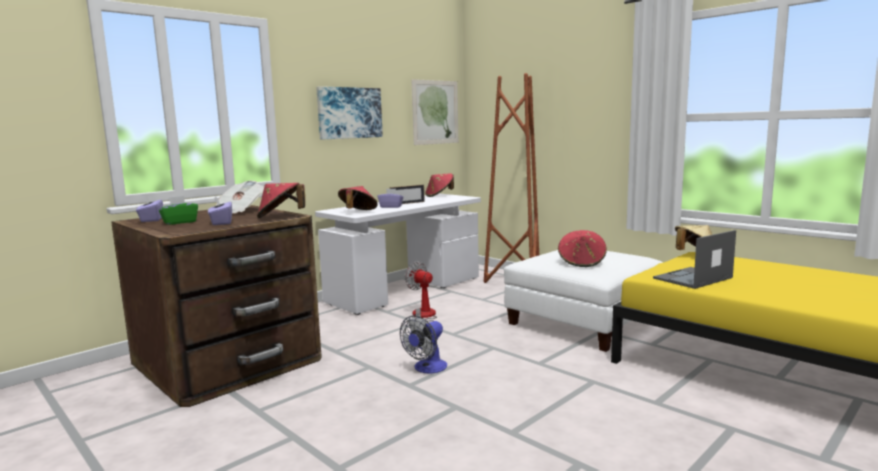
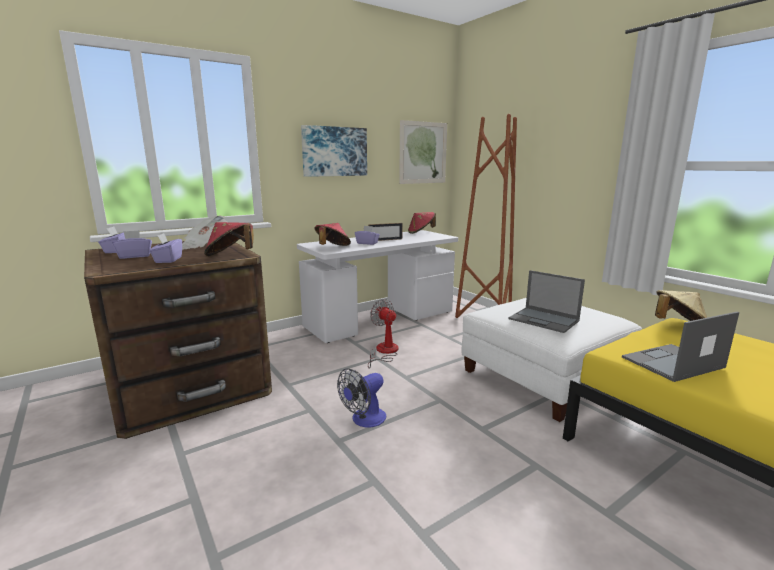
camera: 10 degrees right, 5 degrees up
(179, 222) = (135, 256): green tissue box -> purple tissue box
(582, 262) = (544, 320): red hat -> laptop

